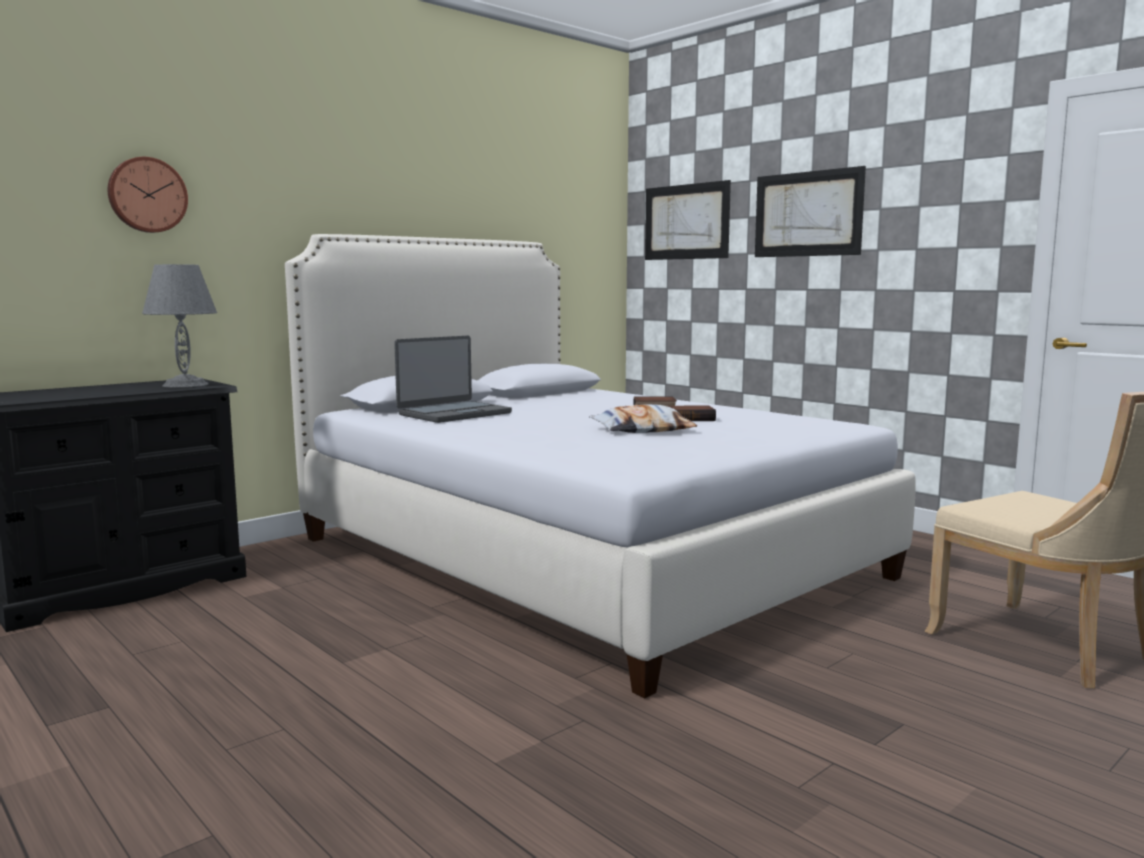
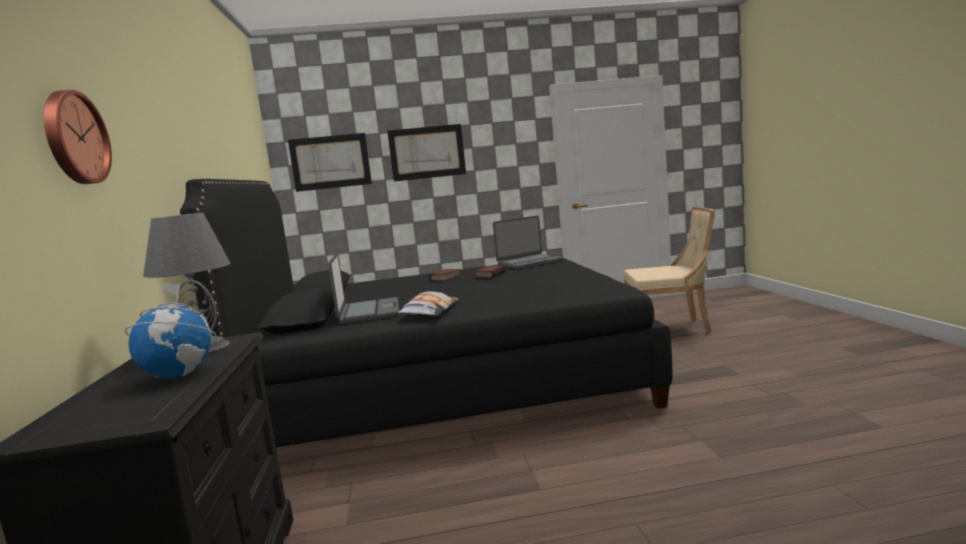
camera: 55 degrees left, 0 degrees up
(107, 391) = (179, 374): none -> globe
(580, 557) = (448, 387): white bed -> black bed
(643, 430) = (512, 282): pillow -> pillow (429, 311)
(800, 420) = (529, 263): none -> laptop

